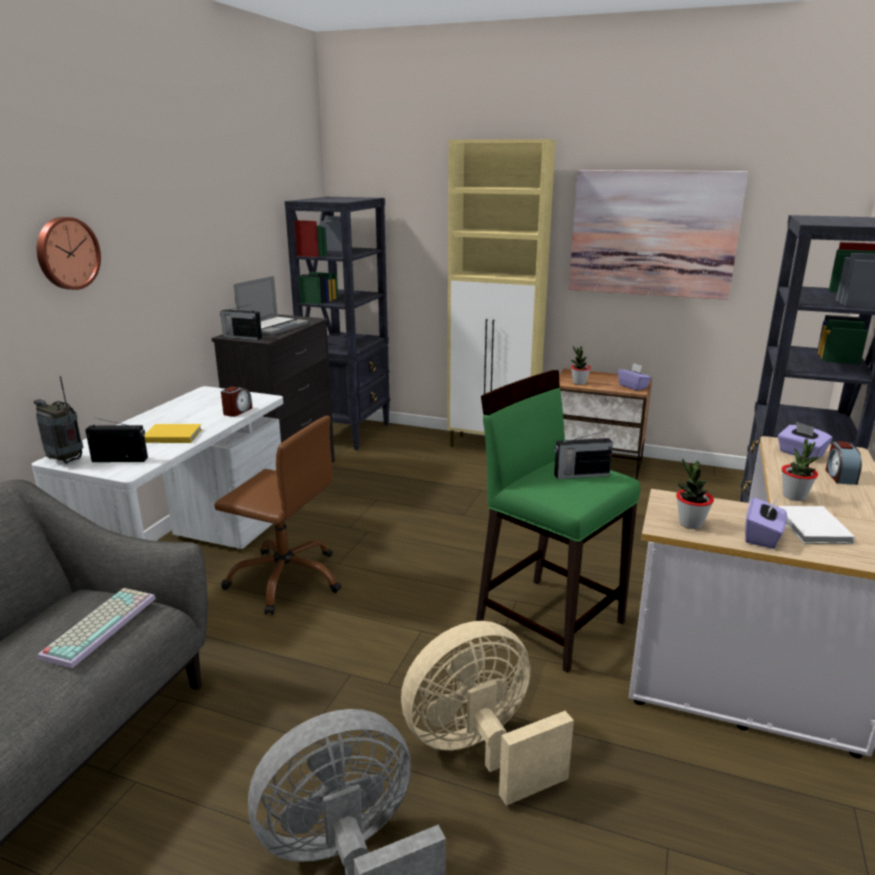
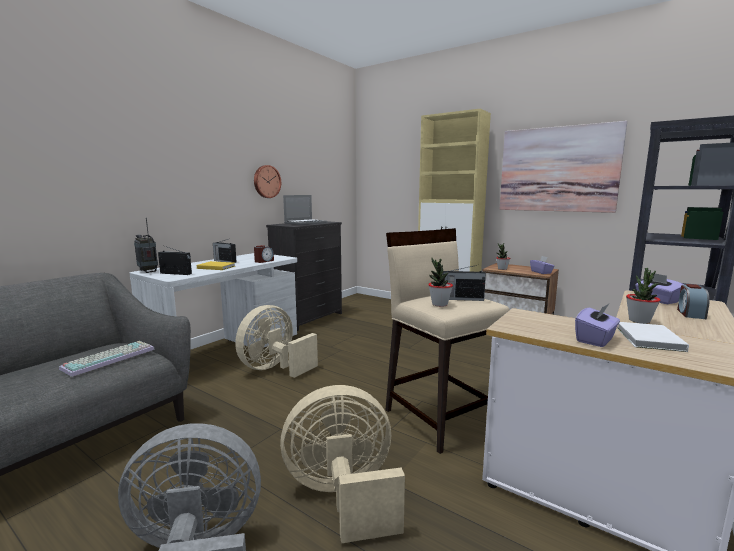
camera: 15 degrees right, 10 degrees down
(66, 253) = (172, 157): wall clock -> wall clock (266, 181)
(242, 337) = (282, 225): radio -> radio (224, 261)
(286, 579) = (275, 369): brown office chair -> beige fan
(348, 433) = (358, 301): black bookcase -> none
(549, 620) = (441, 417): green stool -> beige stool
(690, 524) = (532, 327): potted plant -> potted plant (439, 304)

